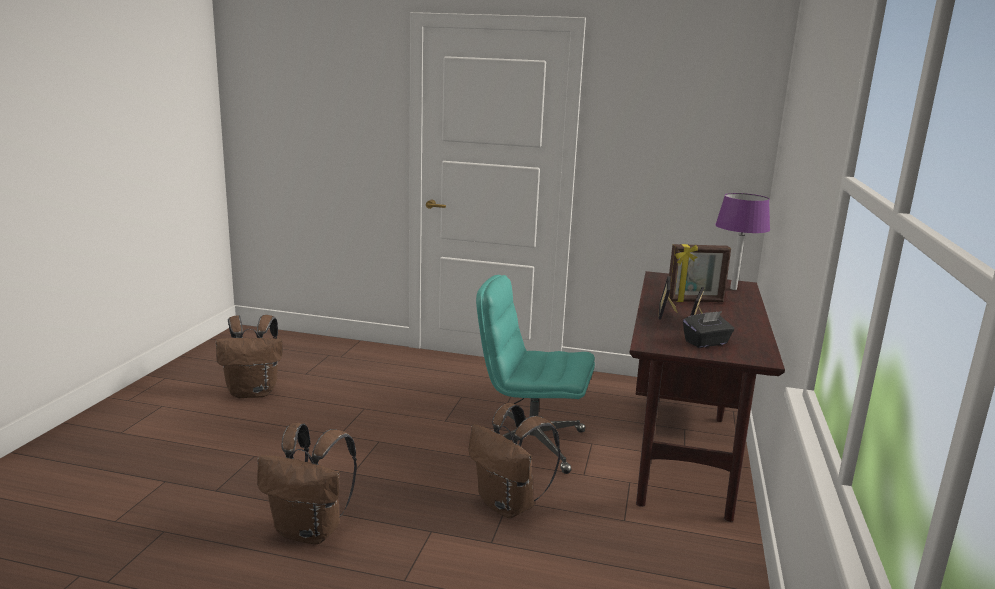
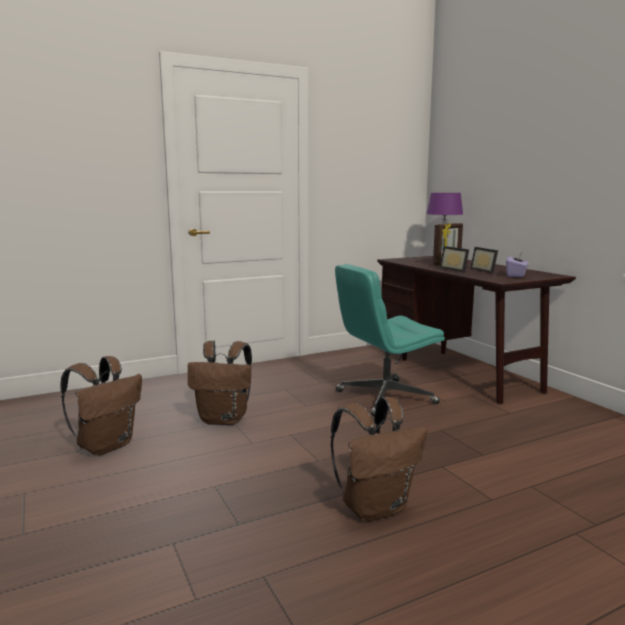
camera: 40 degrees left, 5 degrees down
(509, 505) = (447, 432): brown backpack -> brown backpack (224, 419)
(706, 343) = (516, 275): black tissue box -> purple tissue box

